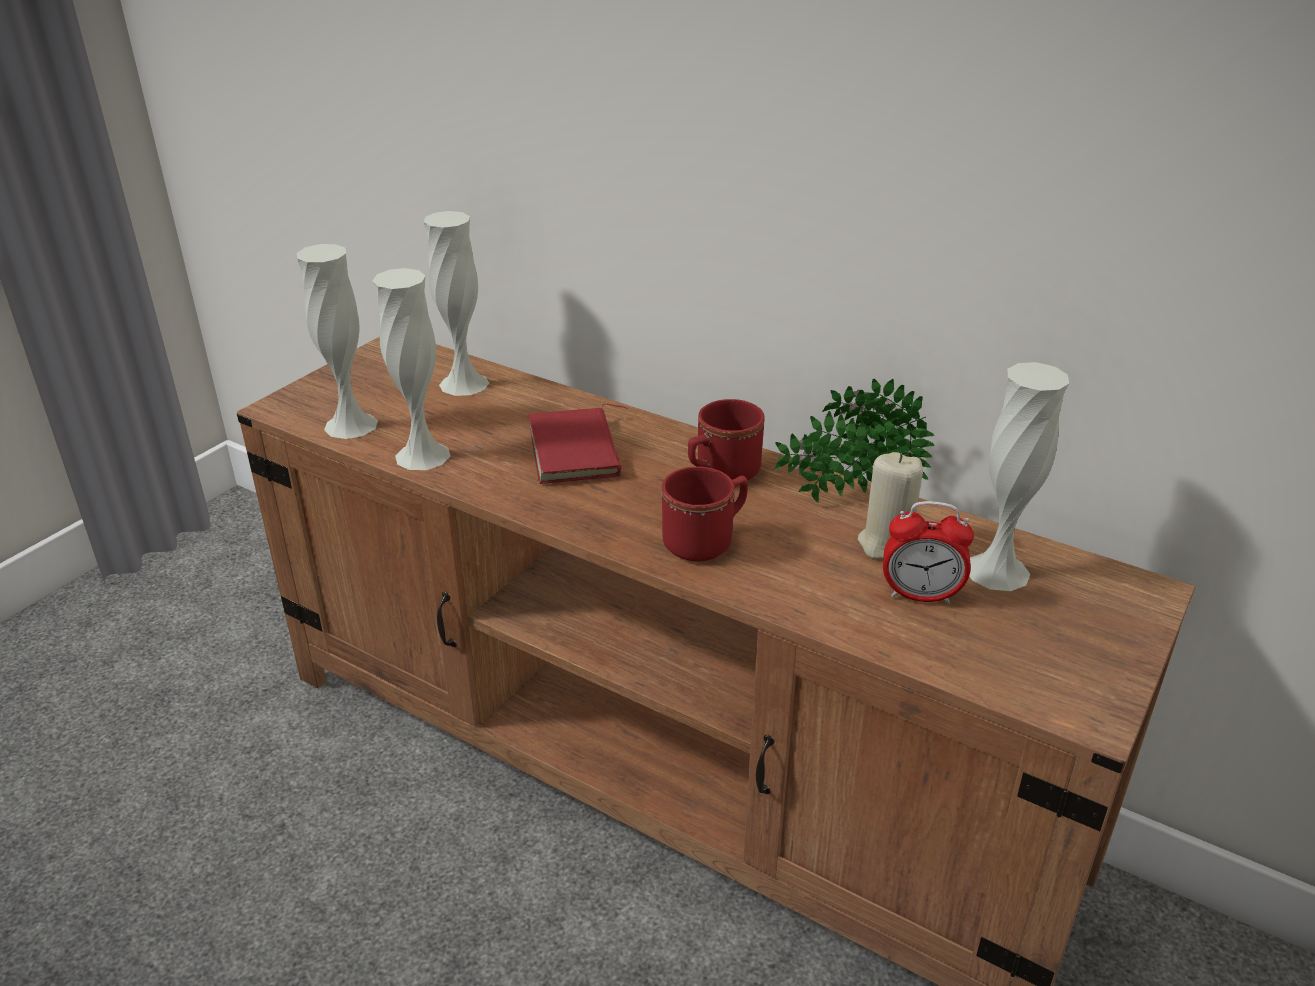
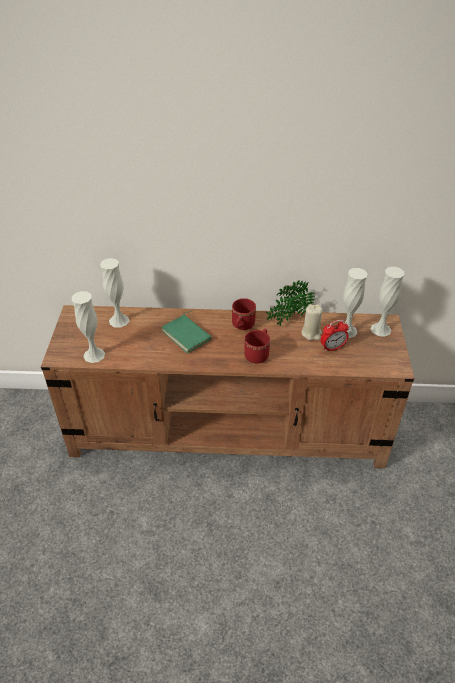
camera: 30 degrees left, 10 degrees up
(422, 455) = (134, 357): white vase -> white vase (380, 329)
(578, 451) = (187, 335): red book -> green book

